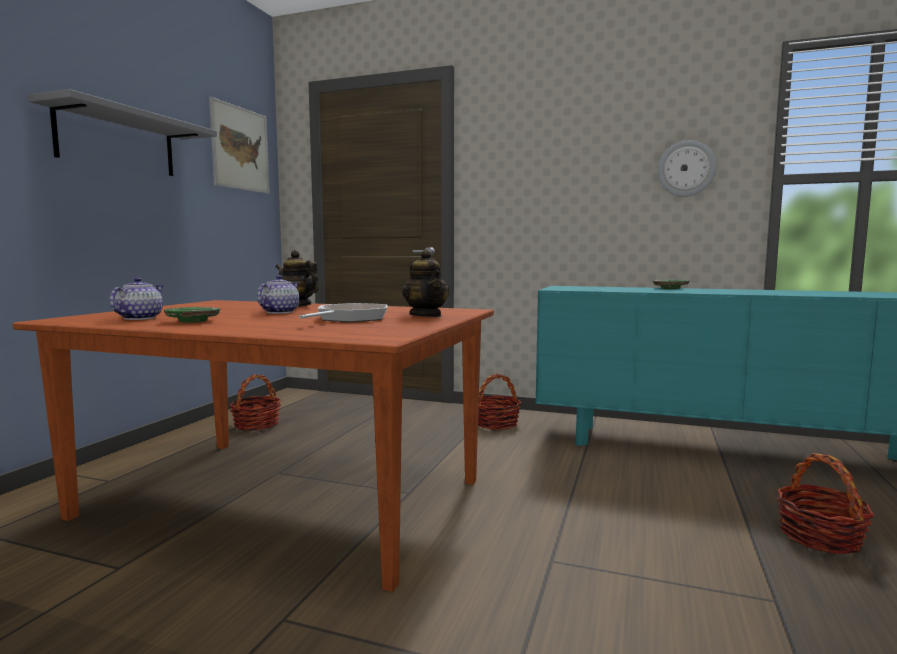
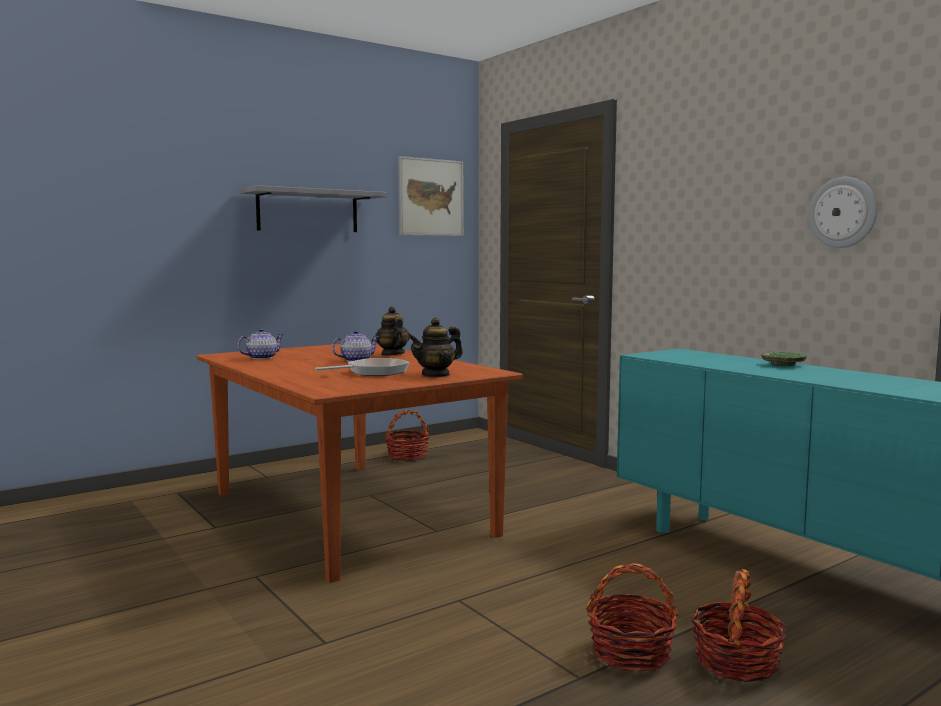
camera: 35 degrees right, 0 degrees up
(193, 321) = (279, 364): green plate -> none
(426, 316) = (436, 375): teapot -> teapot turned 45 degrees clockwise
(496, 424) = (612, 495): basket -> basket (631, 652)

